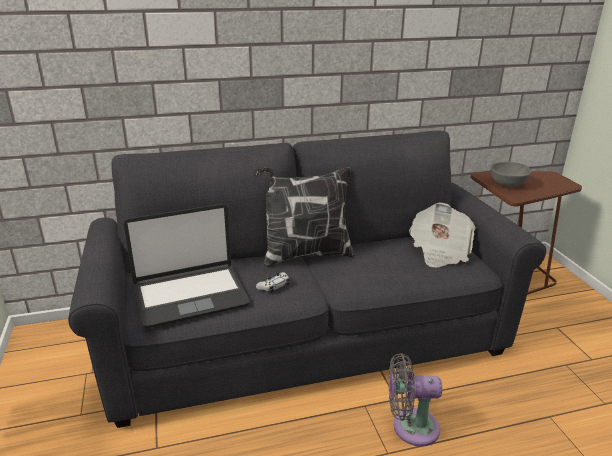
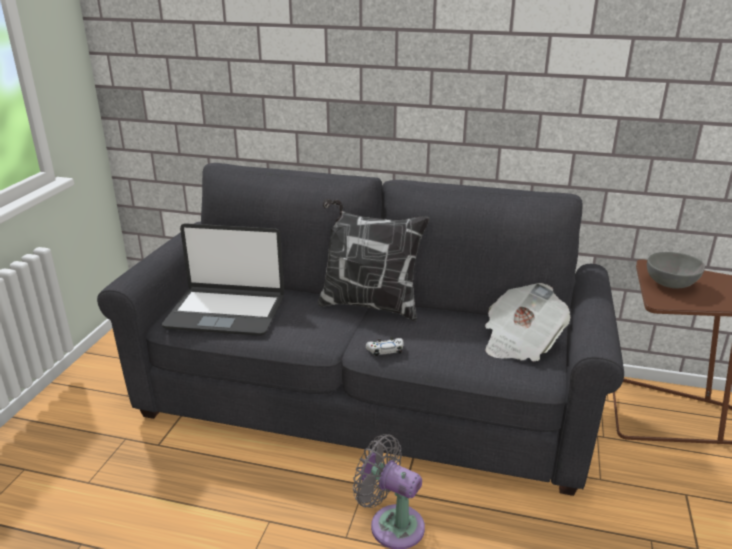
camera: 30 degrees right, 0 degrees up
(273, 286) = (305, 325): white game controller -> white game controller (385, 350)

